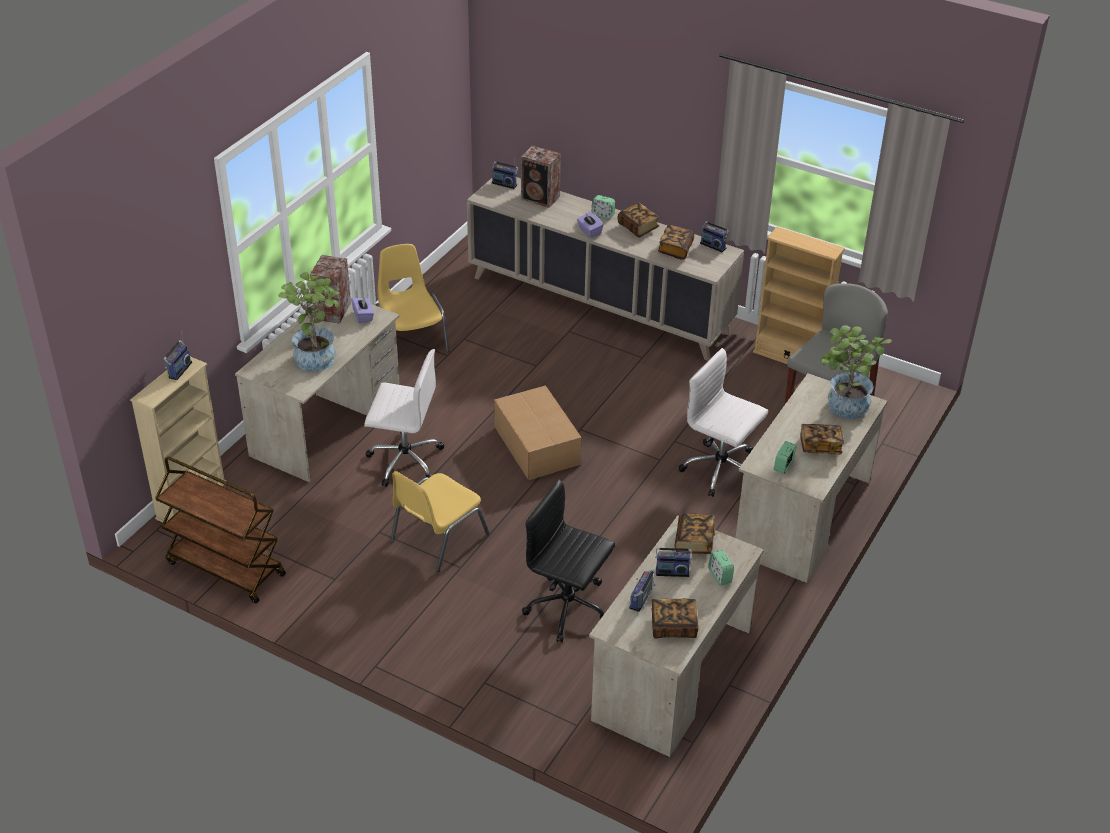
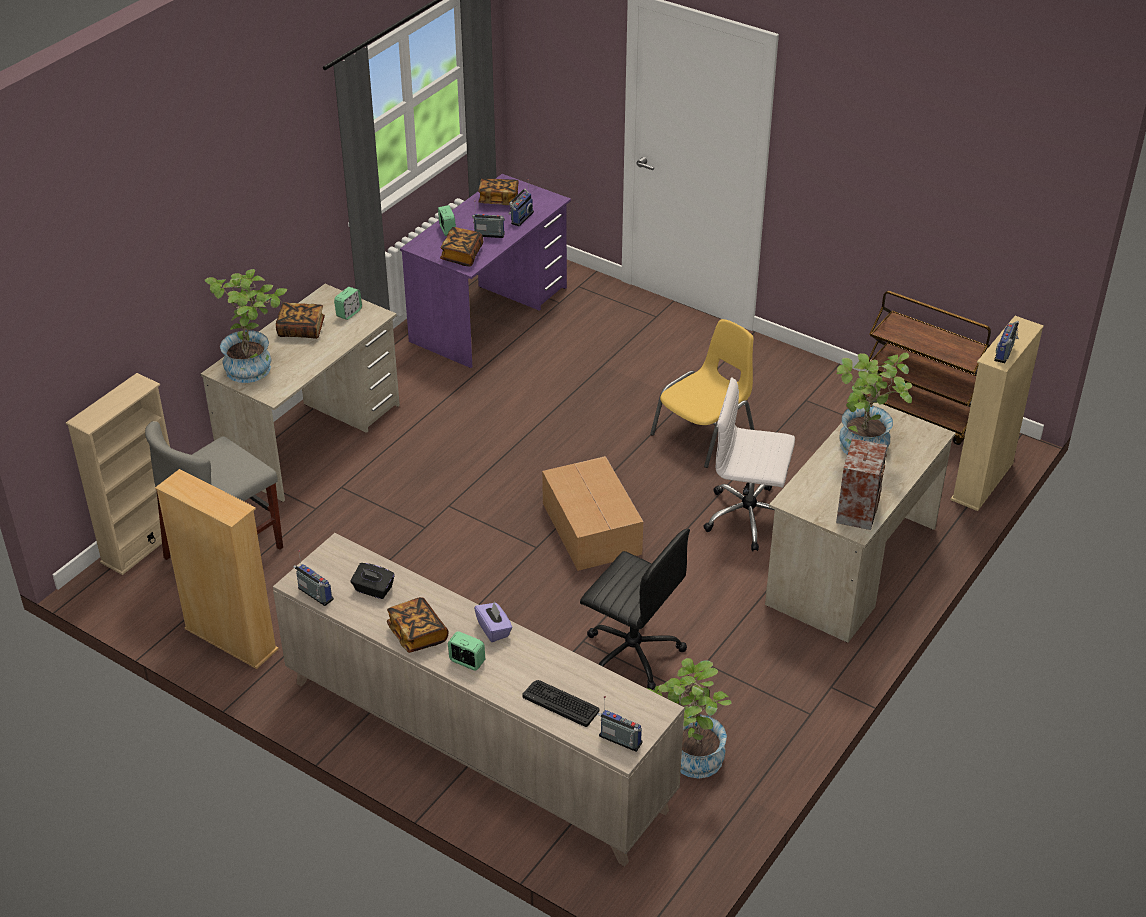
camera: 175 degrees left, 0 degrees up
(363, 316) = (815, 502): purple tissue box -> none
(410, 339) = (759, 693): yellow chair -> none
(461, 303) = (688, 759): none -> potted plant
(541, 198) = (561, 703): speaker -> keyboard
(569, 608) = (574, 367): black office chair -> black office chair (631, 653)
(672, 675) = (489, 314): beige desk -> purple desk
(675, 249) = (373, 590): book -> black tissue box
(721, 469) = (381, 491): white office chair -> none
(894, 420) = (144, 543): none -> beige bookcase

